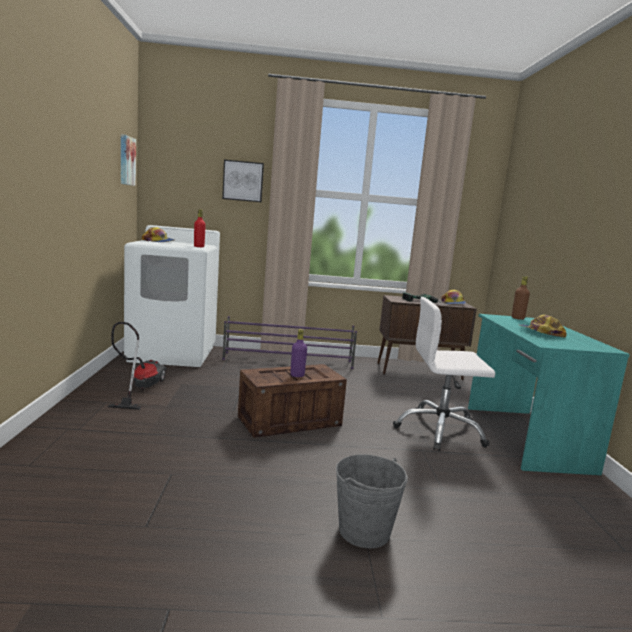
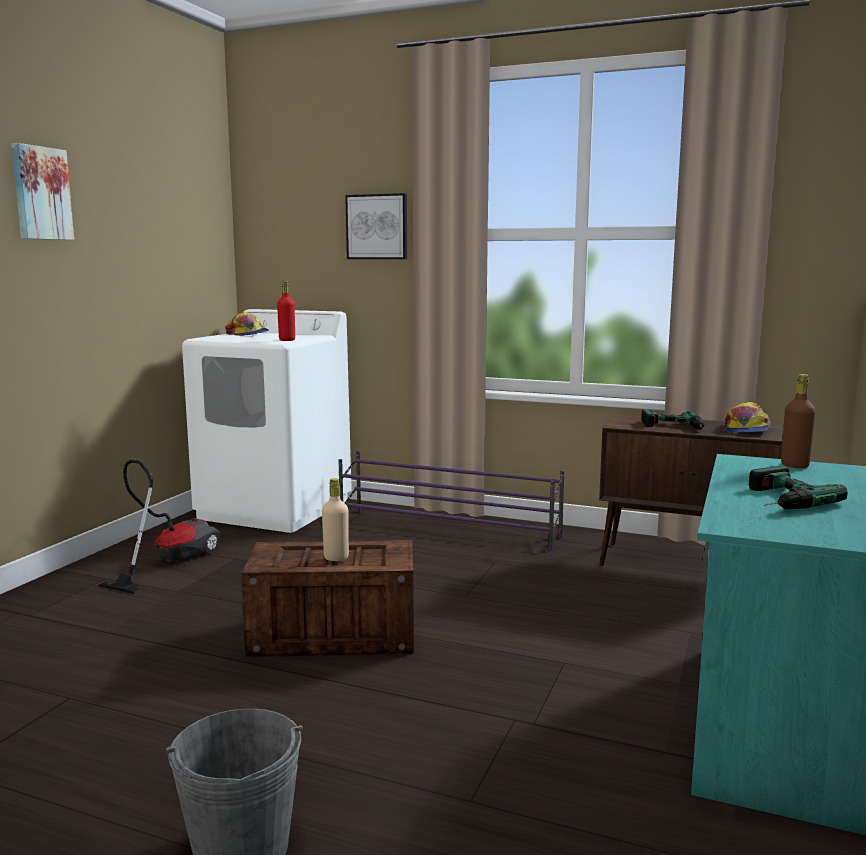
camera: 25 degrees right, 0 degrees up
(126, 160) = (198, 215): picture -> picture (40, 193)
(297, 375) = (336, 558): purple bottle -> beige bottle
(440, 431) = (595, 687): white office chair -> none
(540, 333) = (776, 500): cap -> power drill

